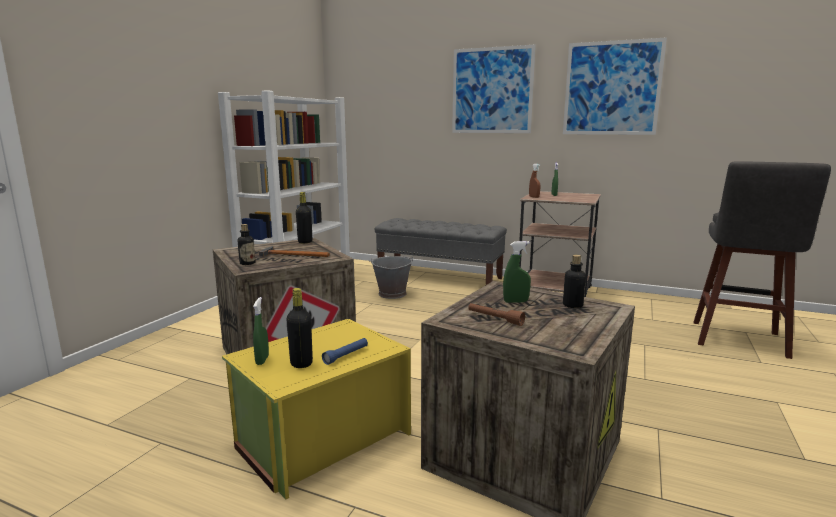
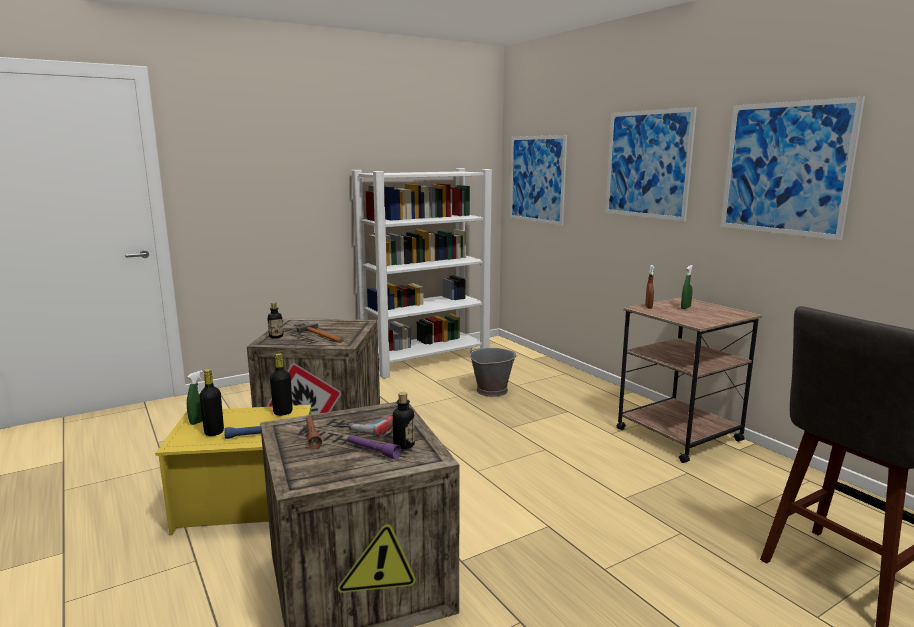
camera: 35 degrees right, 0 degrees up
(305, 242) = (359, 323): black bottle -> black bottle (283, 412)
(371, 109) = (537, 179): none -> picture
(440, 277) = (571, 383): grey bench -> none
(515, 301) = (368, 426): green spray bottle -> power drill
(565, 315) = (372, 451): none -> purple flashlight

